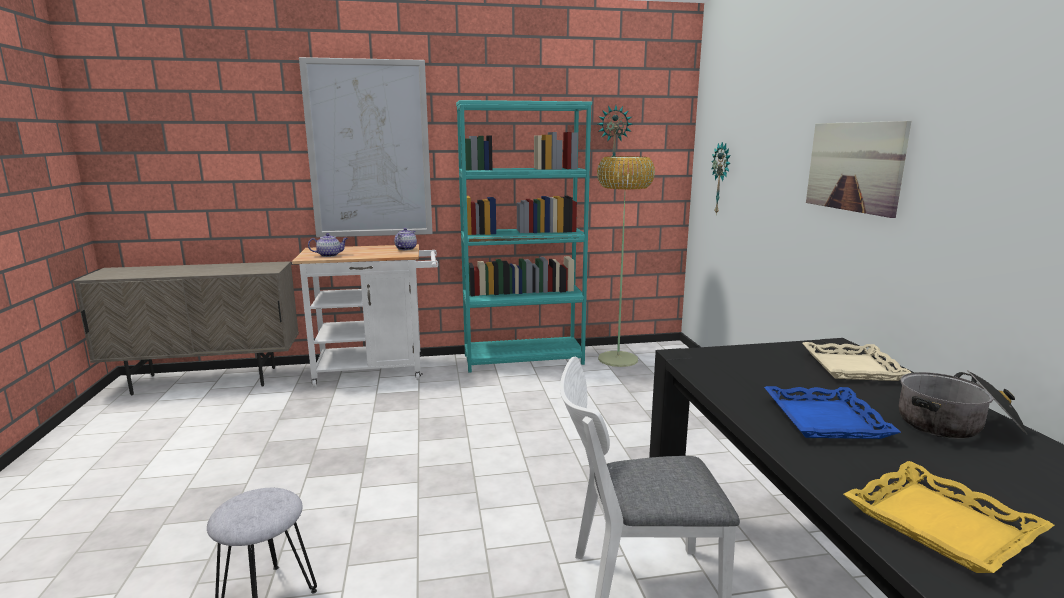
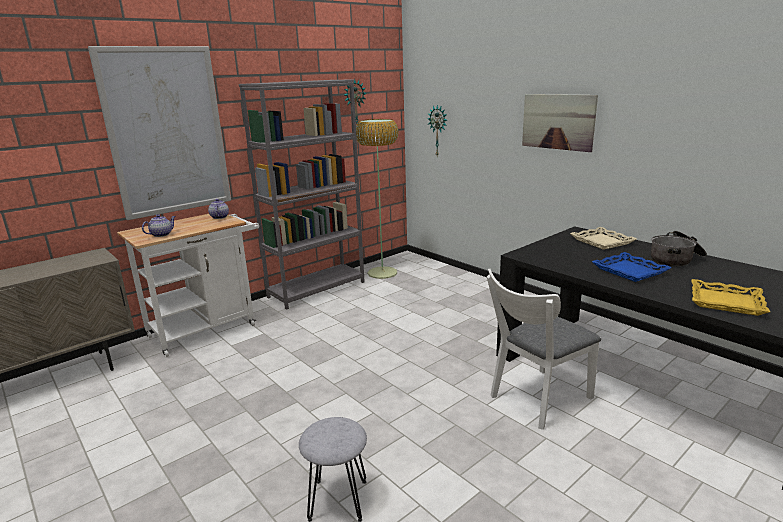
camera: 30 degrees left, 5 degrees up
(523, 359) = (317, 289): turquoise bookcase -> grey bookcase

